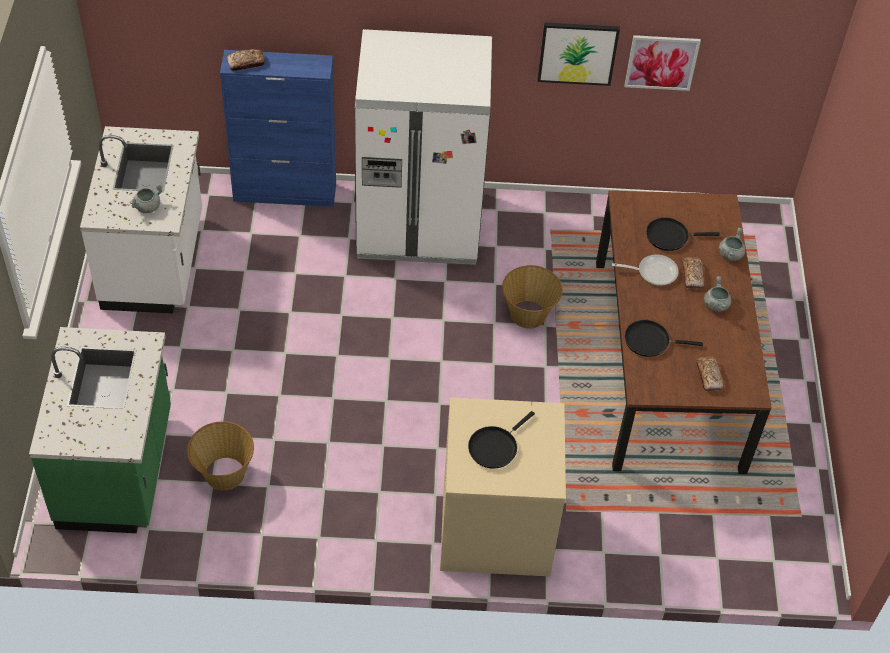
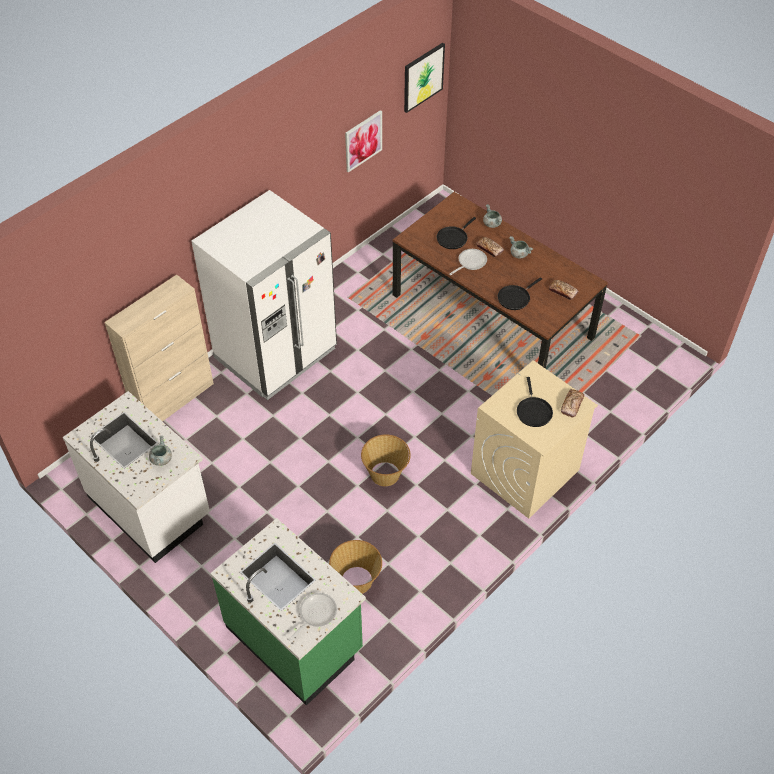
camera: 45 degrees left, 0 degrees up
(86, 434) = (315, 614): none -> frying pan
(246, 63) = (130, 319): bread -> bread (572, 405)
(285, 192) = (174, 399): blue cabinet -> beige cabinet
(528, 315) = (396, 351): basket -> basket (385, 474)
(577, 53) = (317, 167): picture -> picture (423, 77)

